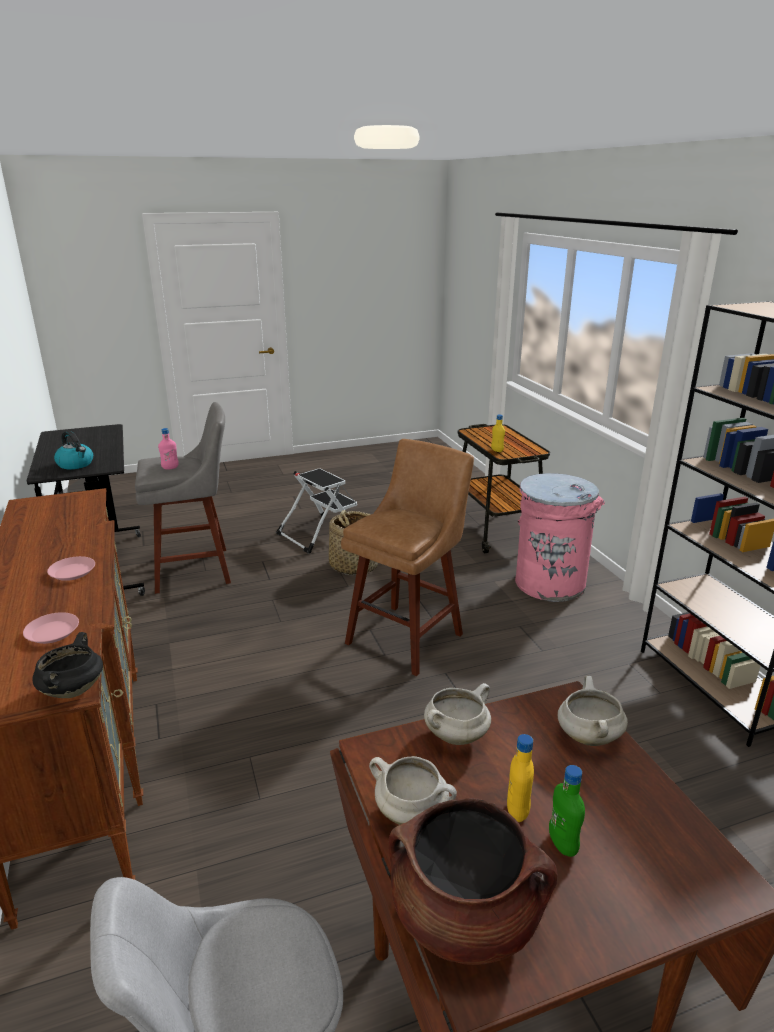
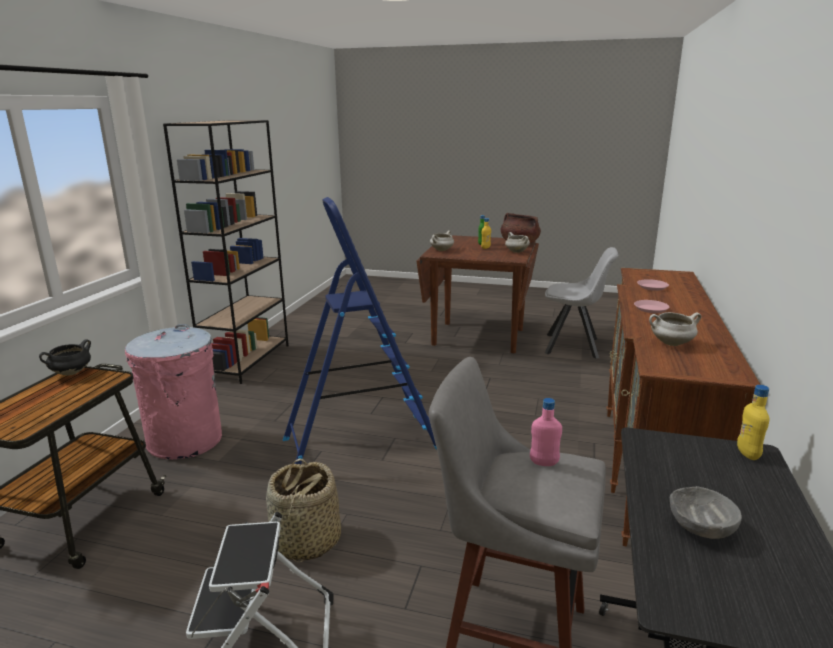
camera: 145 degrees left, 5 degrees down
(73, 690) = (634, 271): black cooking pot -> black cooking pot (71, 373)
(76, 464) = (707, 464): kettle -> none
(91, 444) = (700, 528): none -> grey bowl
(407, 636) = (361, 443): brown stool -> blue step ladder
(456, 735) = (483, 257): white cooking pot -> white cooking pot (671, 344)
(497, 450) = (97, 387): yellow bottle -> yellow bottle (748, 454)

